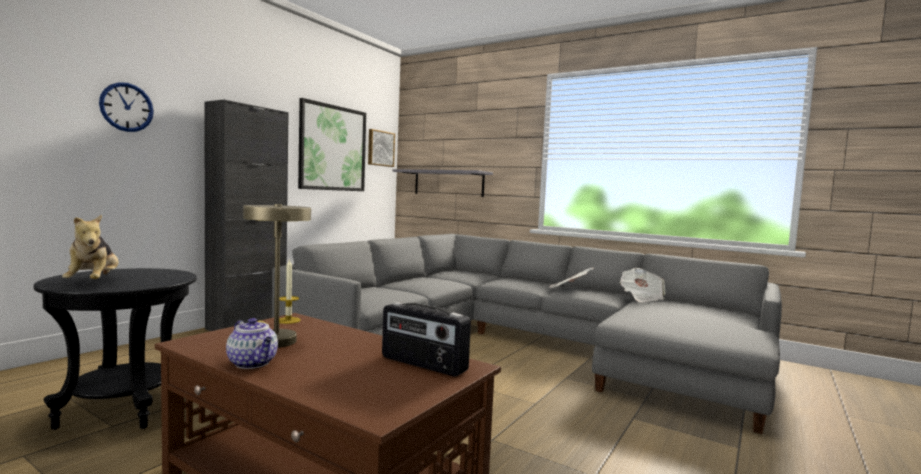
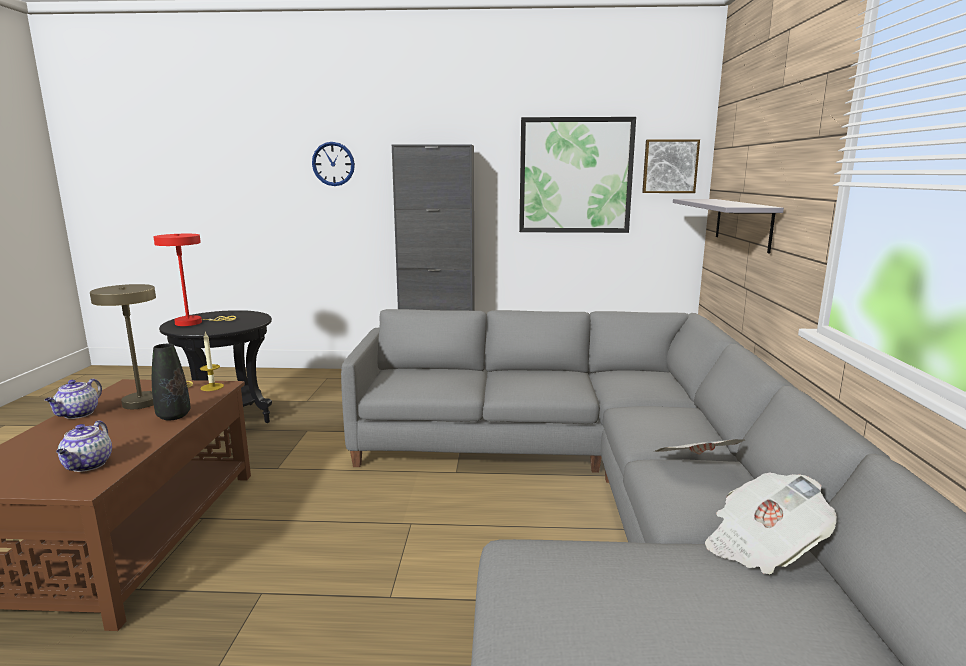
camera: 60 degrees right, 10 degrees up
(94, 282) = (194, 322): plush toy -> red table lamp
(346, 335) = (173, 416): none -> black vase
(423, 364) = (88, 465): radio -> teapot

